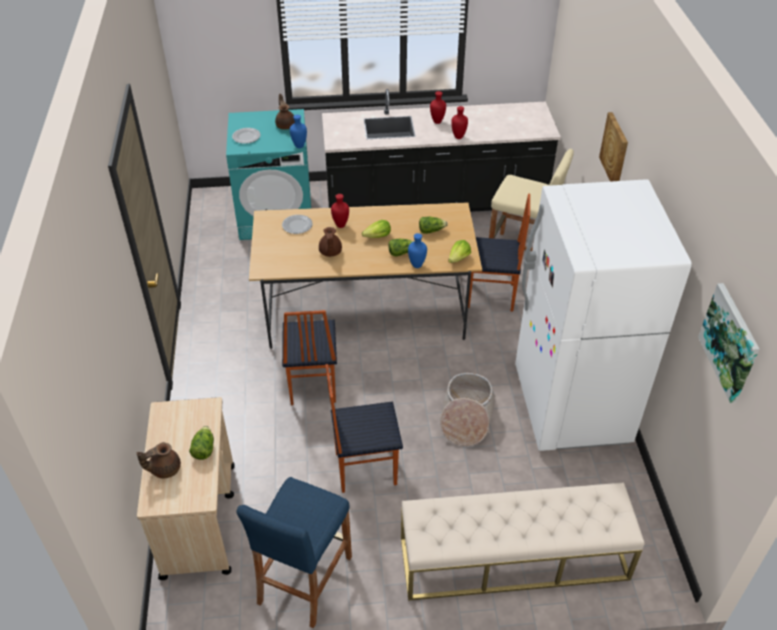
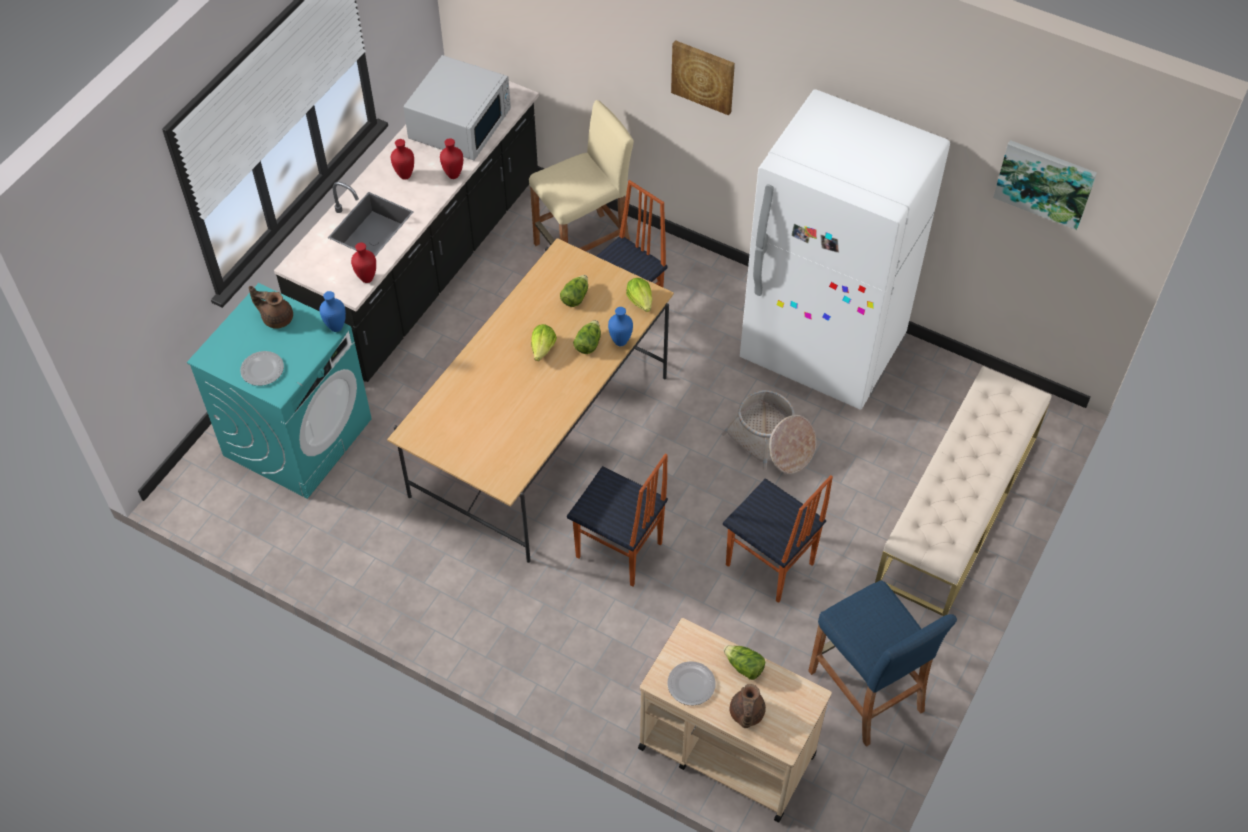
camera: 55 degrees left, 10 degrees up
(297, 225) = (455, 412): plate -> plate (691, 685)
(330, 252) = (531, 406): brown teapot -> none
(340, 225) = (492, 371): red vase -> red vase (366, 279)
(365, 468) = (769, 566): chair -> chair turned 75 degrees counterclockwise
(499, 122) = (460, 124): none -> white microwave

